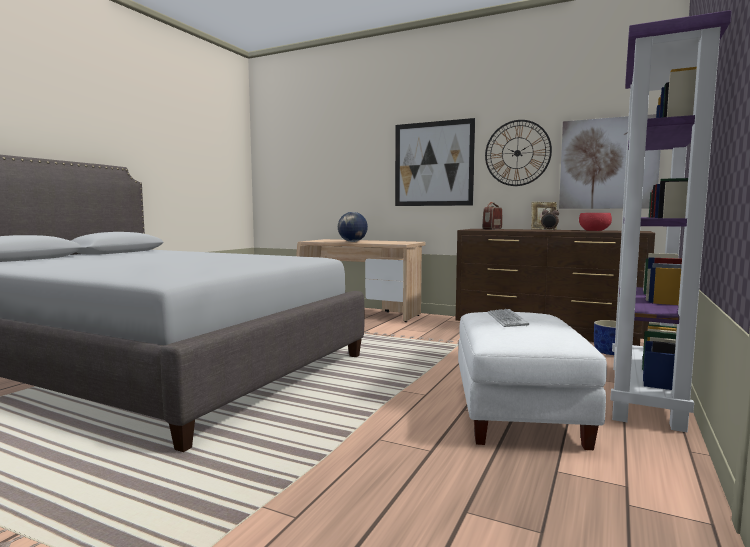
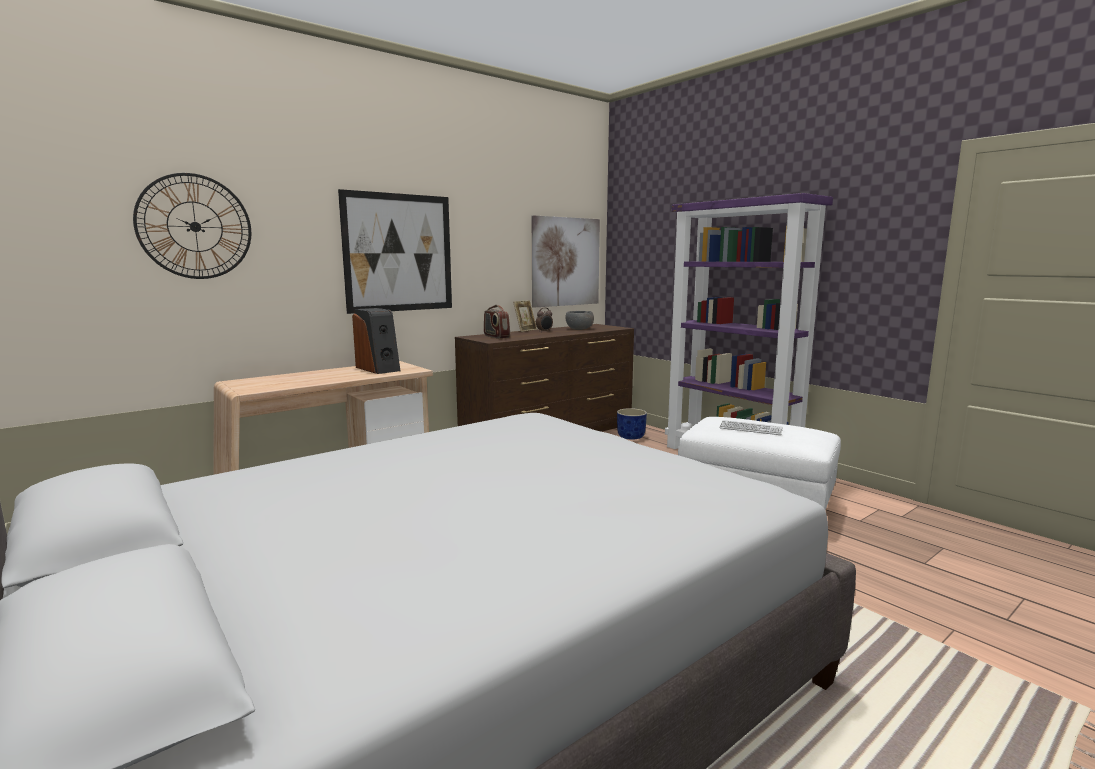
camera: 65 degrees left, 5 degrees up
(352, 242) = (333, 379): globe -> none
(392, 242) = (378, 369): none -> speaker
(517, 153) = (493, 245): wall clock -> wall clock (195, 226)
(594, 230) = (579, 329): red bowl -> grey bowl

